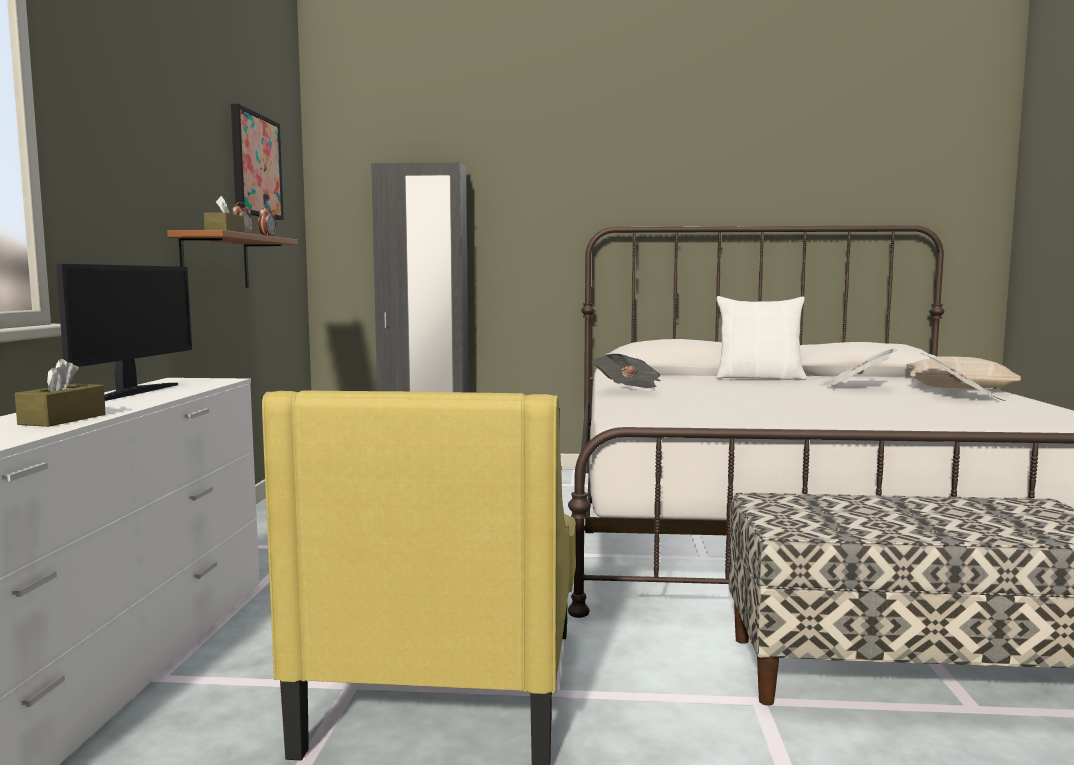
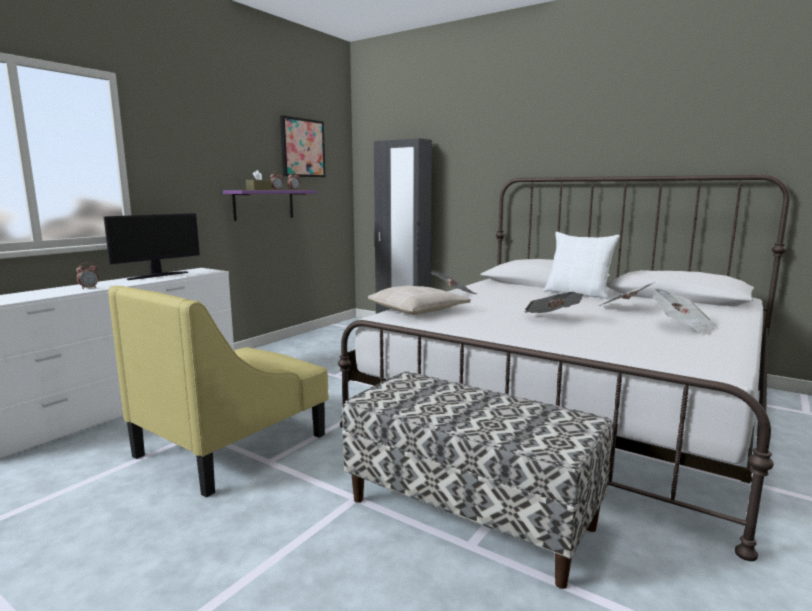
camera: 30 degrees right, 5 degrees up
(63, 419) = (89, 288): brown tissue box -> alarm clock
(216, 262) = (264, 204): brown shelf -> purple shelf
(824, 403) = (551, 319): none -> newspaper
(958, 386) = (721, 317): beige pillow -> beige pillow (418, 310)

